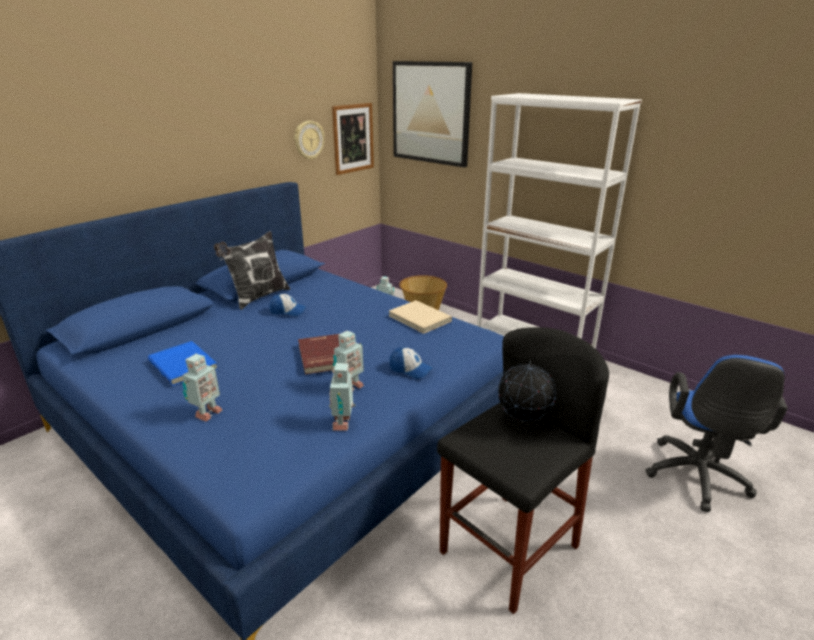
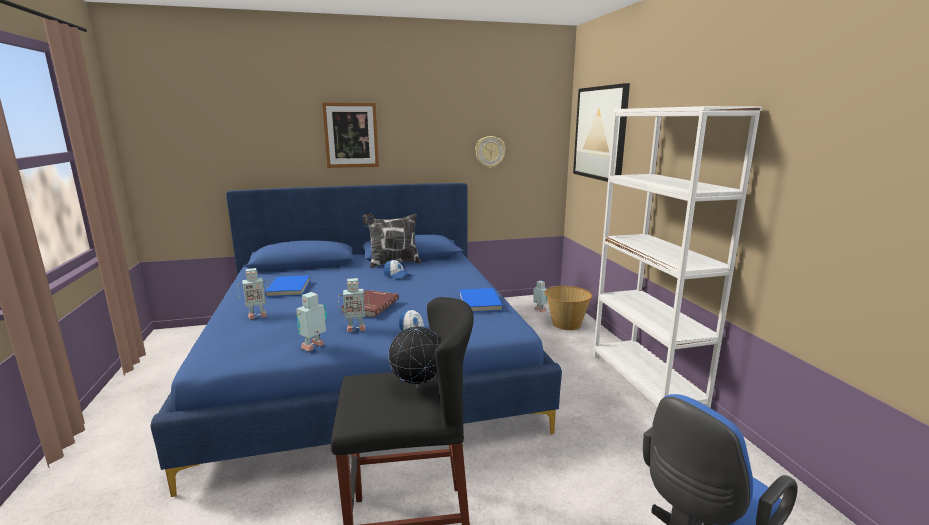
camera: 35 degrees right, 10 degrees down
(353, 138) = (538, 155): picture -> picture (351, 135)
(419, 319) = (479, 302): beige book -> blue book

